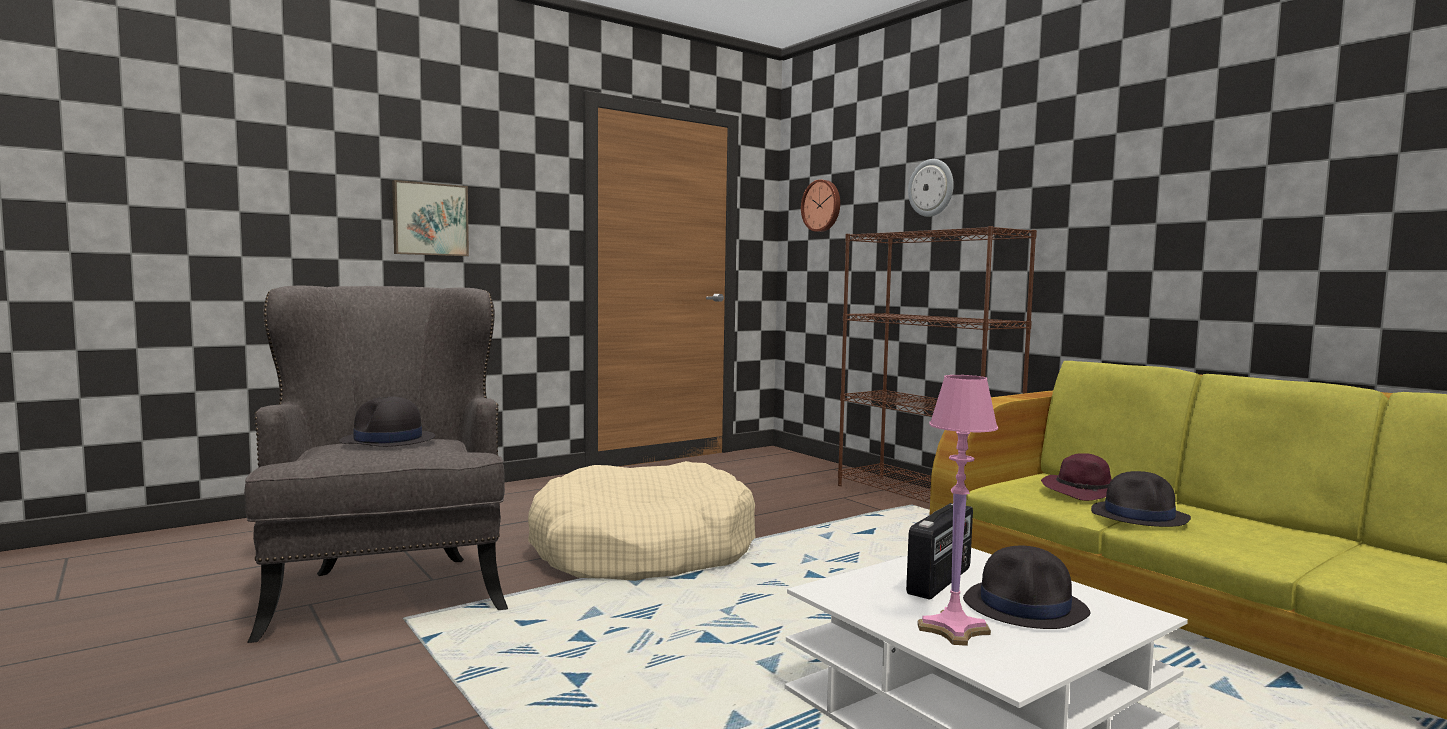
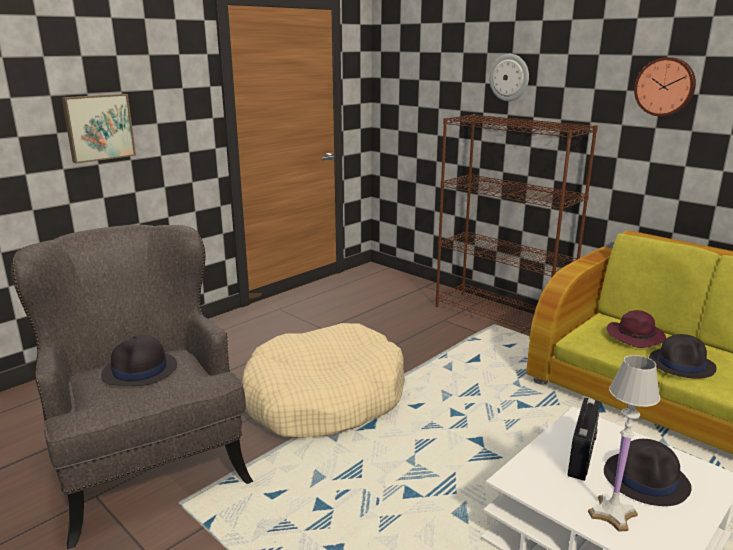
camera: 10 degrees left, 15 degrees up
(822, 206) = (412, 78): wall clock -> wall clock (665, 86)
(952, 629) = (611, 513): pink table lamp -> white table lamp

